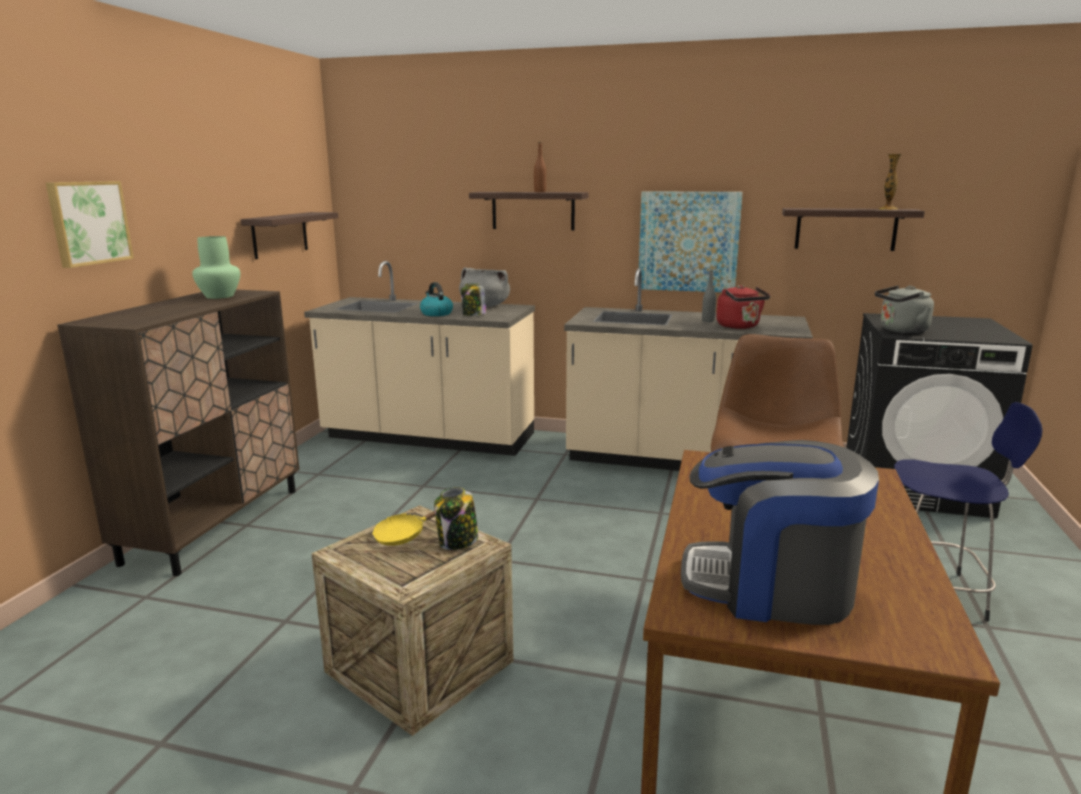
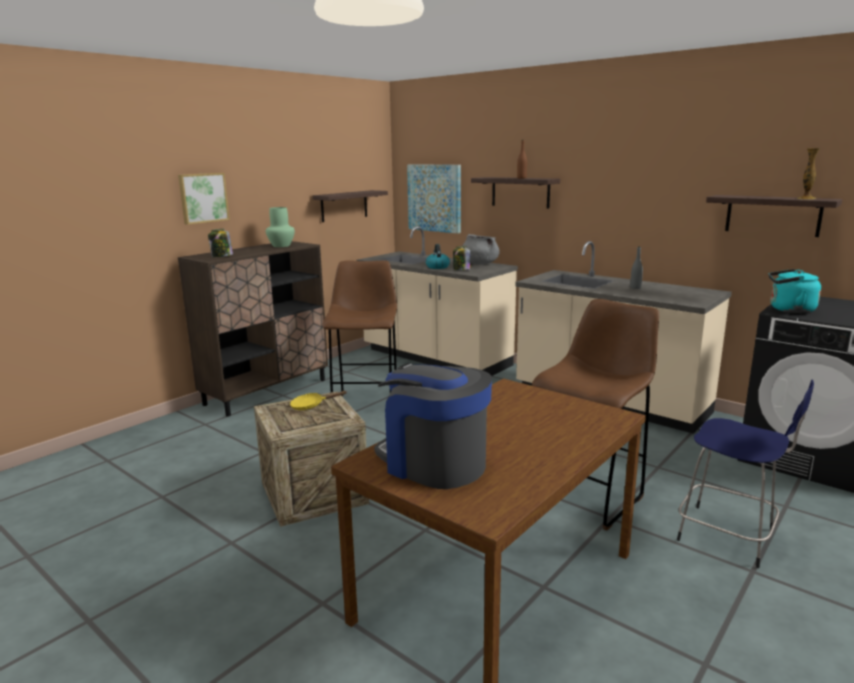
camera: 25 degrees right, 0 degrees up
(386, 514) = (366, 403): none -> brown stool
(458, 542) = (336, 415): jar -> jar (221, 256)
(688, 241) = (636, 221): picture -> picture (434, 198)
(739, 326) = (654, 295): red kettle -> none
(901, 330) = (789, 310): grey kettle -> turquoise kettle

